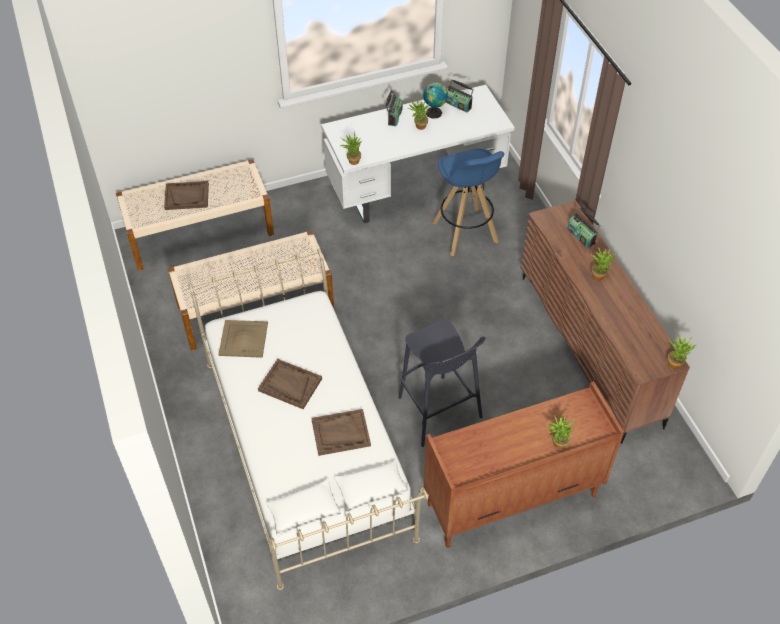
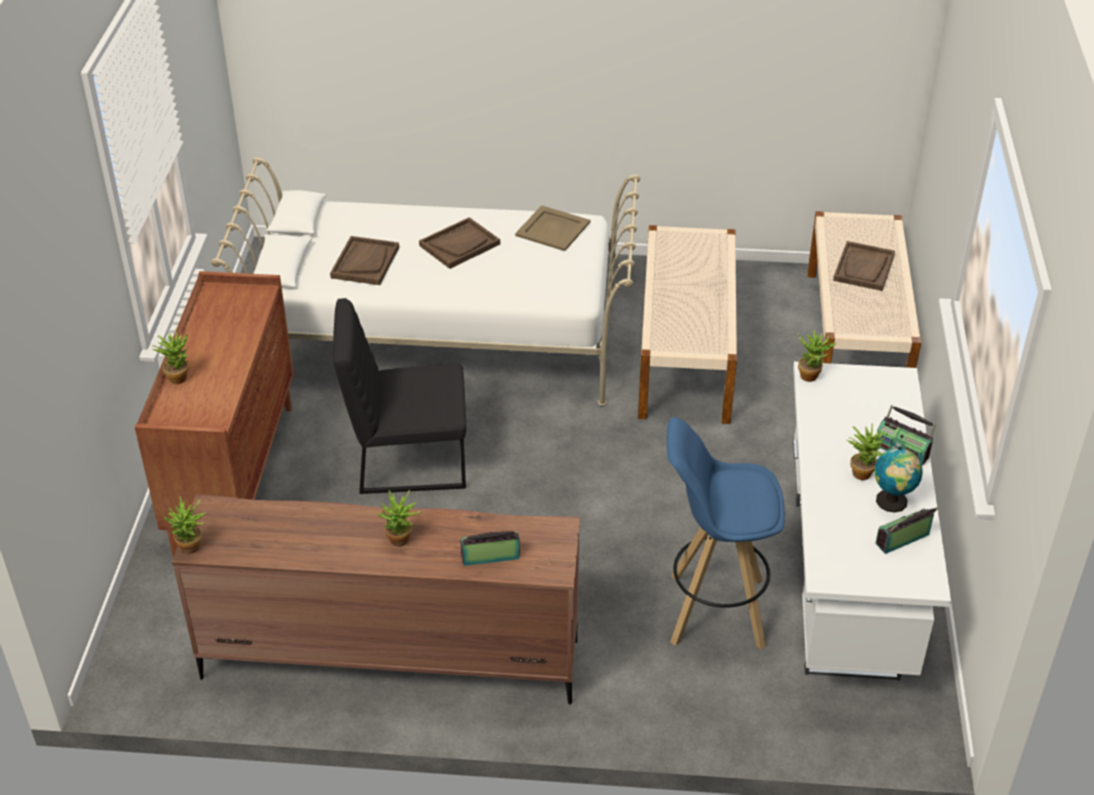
camera: 115 degrees right, 10 degrees down
(437, 411) = (408, 460): grey stool -> black chair

